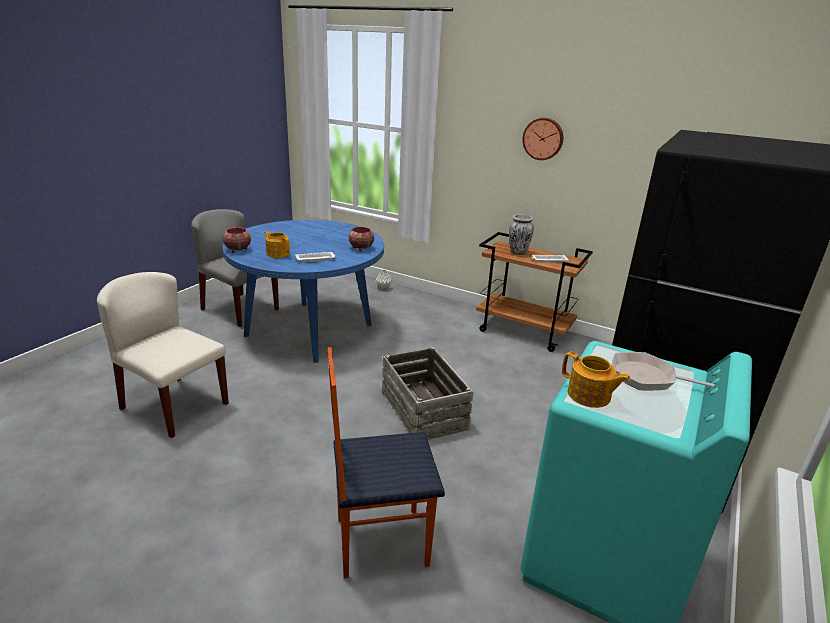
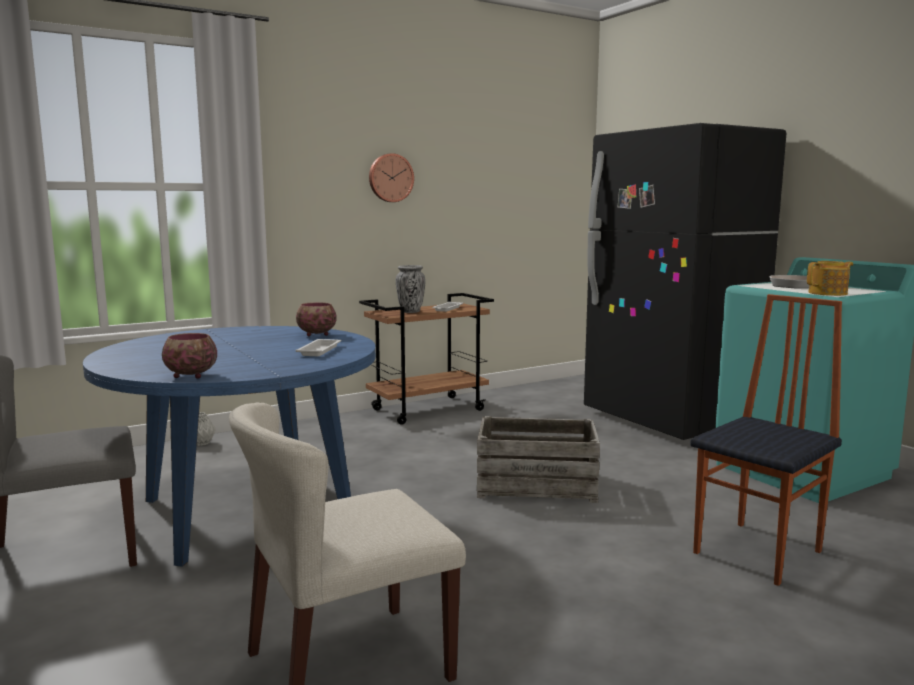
camera: 60 degrees left, 15 degrees down
(278, 254) = (259, 361): teapot -> none
(380, 540) = (760, 552): chair -> chair turned 150 degrees counterclockwise

